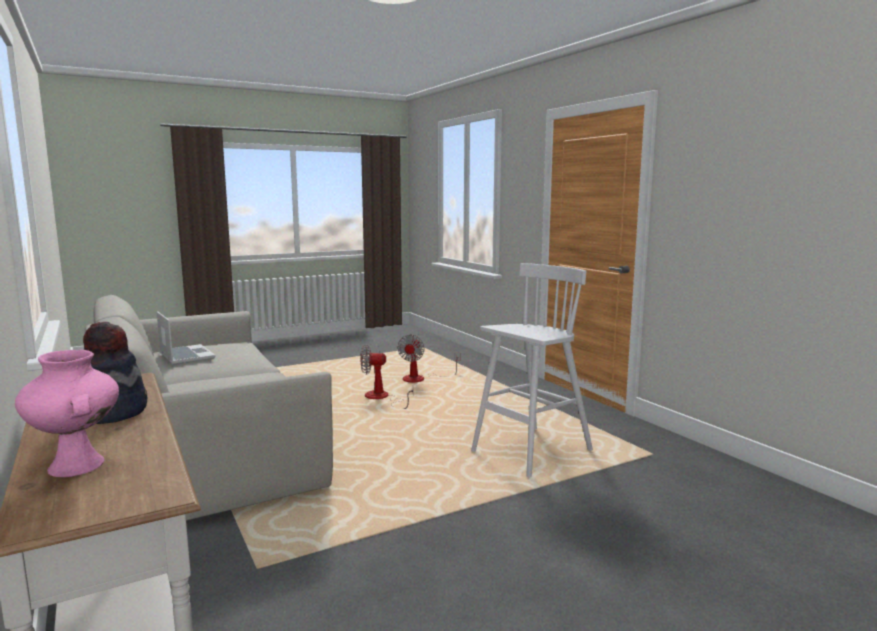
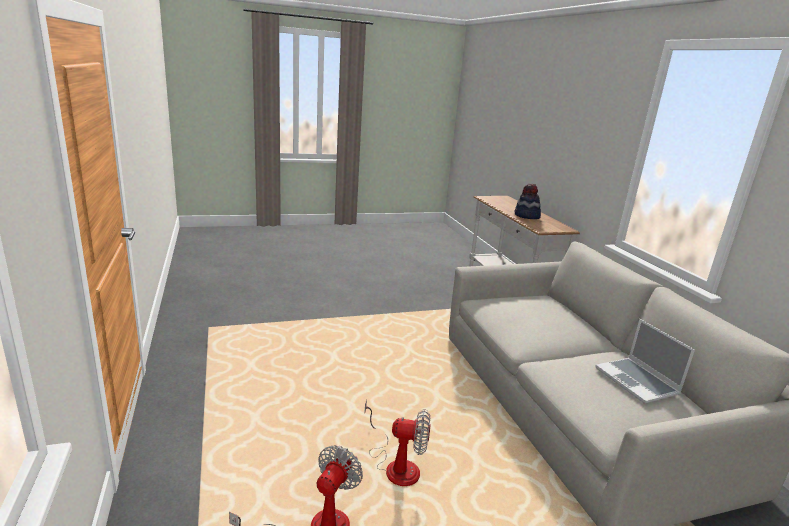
camera: 170 degrees left, 10 degrees up
(78, 466) = (512, 204): pink vase -> none
(530, 452) = (294, 346): white stool -> none

